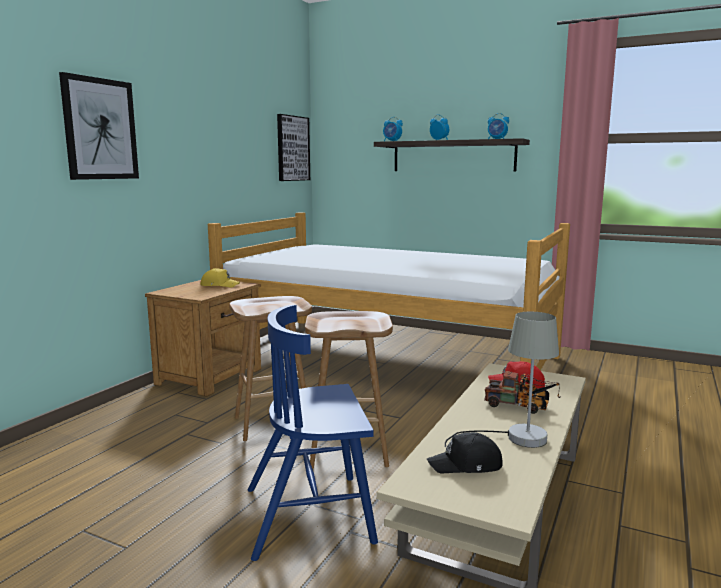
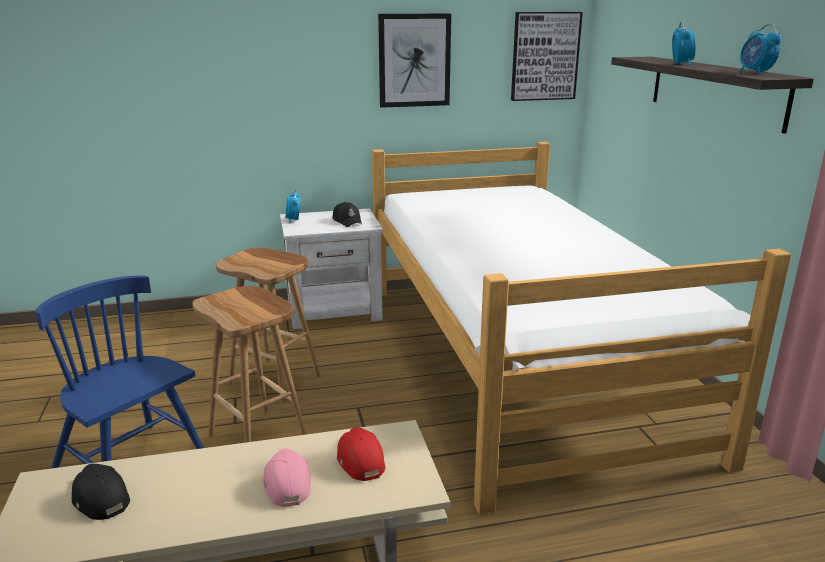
camera: 50 degrees right, 10 degrees up
(100, 129) = (232, 53): picture -> picture (414, 60)
(211, 376) = (335, 310): brown nightstand -> white nightstand
(219, 285) = (347, 221): yellow cap -> black cap
(392, 141) = (636, 58): alarm clock -> alarm clock (293, 220)
(514, 438) = (187, 506): grey table lamp -> none
(520, 406) = (286, 483): toy truck -> pink cap

